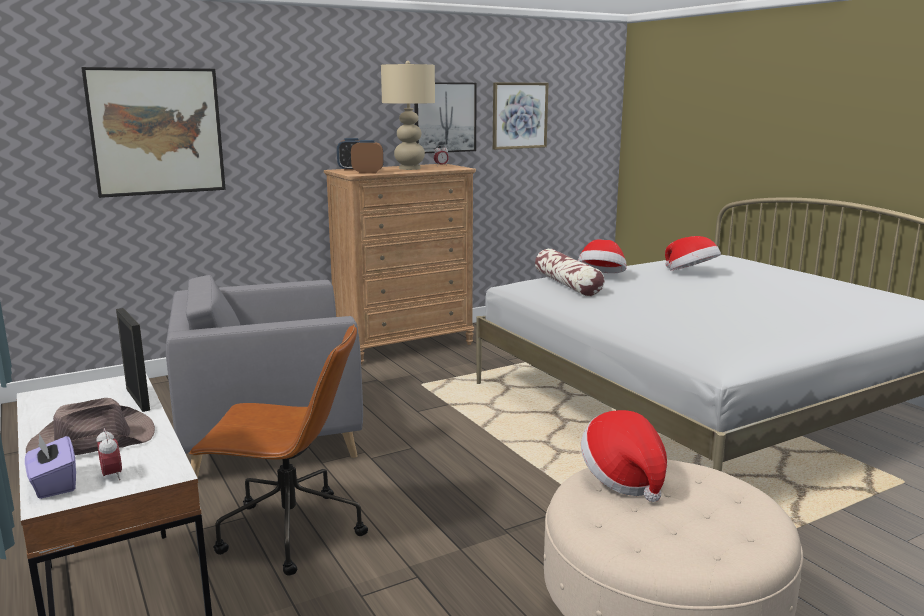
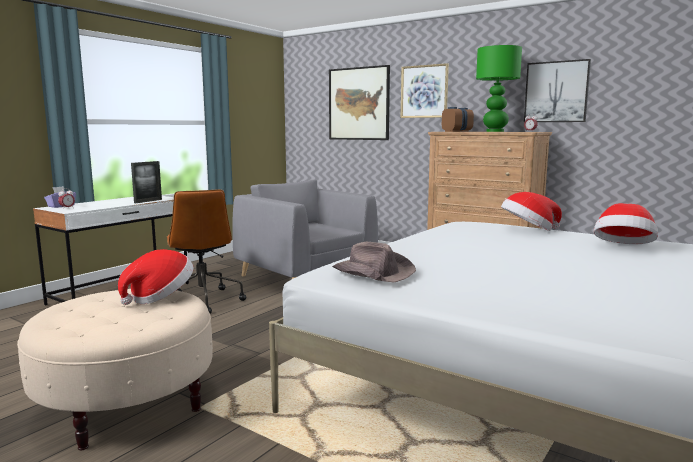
camera: 65 degrees right, 5 degrees down
(91, 441) = (102, 203): brown hat -> brown hat (372, 272)
(410, 168) = (495, 131): beige table lamp -> green table lamp
(519, 115) = (646, 88): picture -> picture (424, 91)
(567, 284) = (479, 226): pillow -> none

